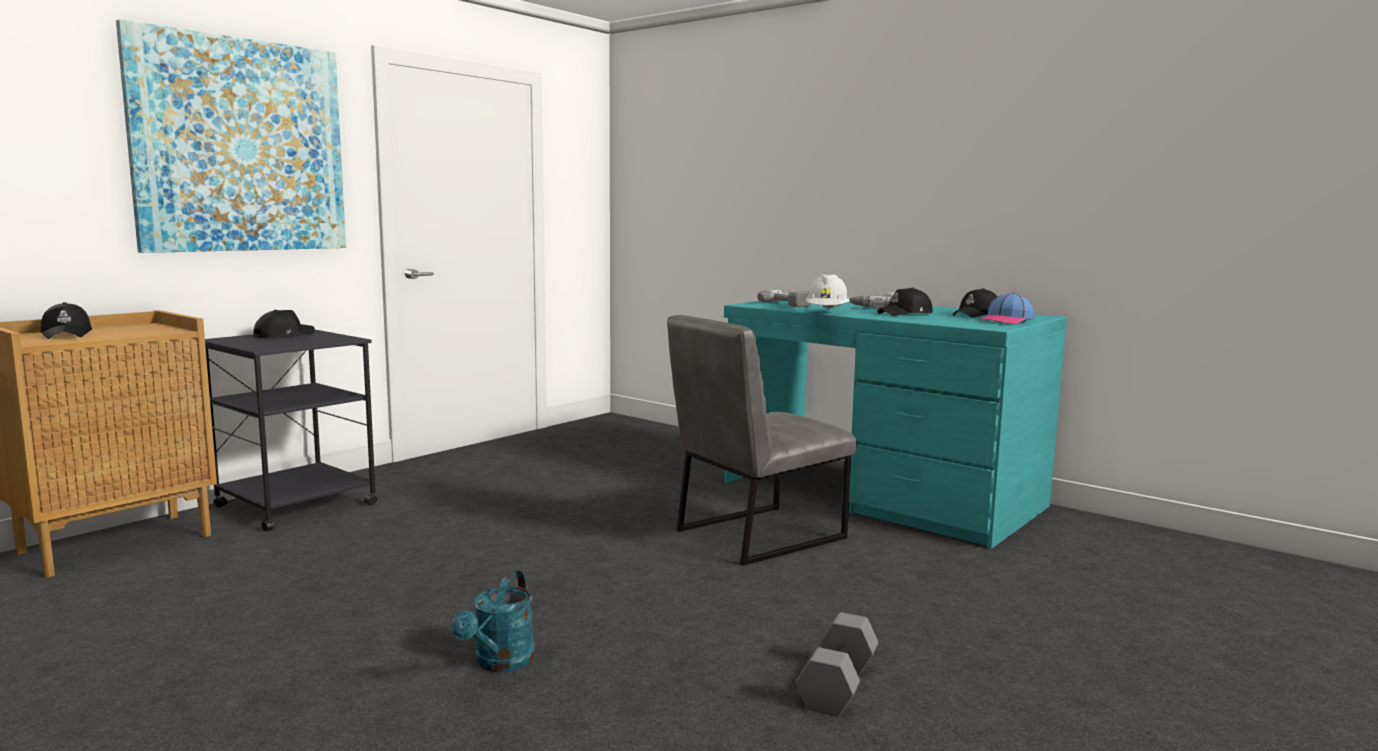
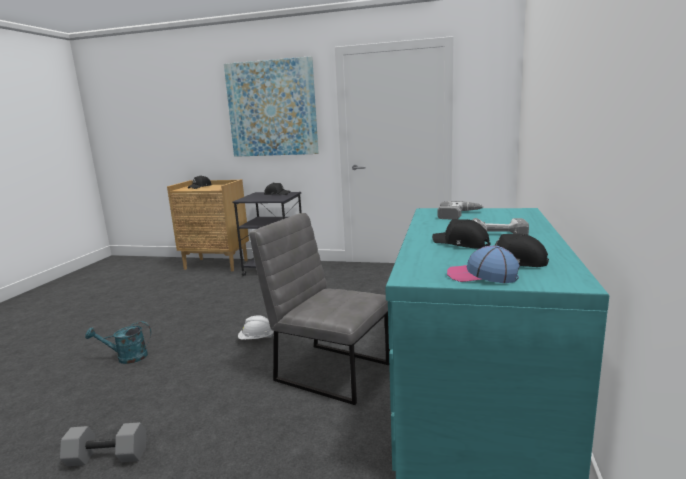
camera: 65 degrees right, 5 degrees up
(827, 312) = (418, 228): white hard hat -> white hard hat (256, 339)

